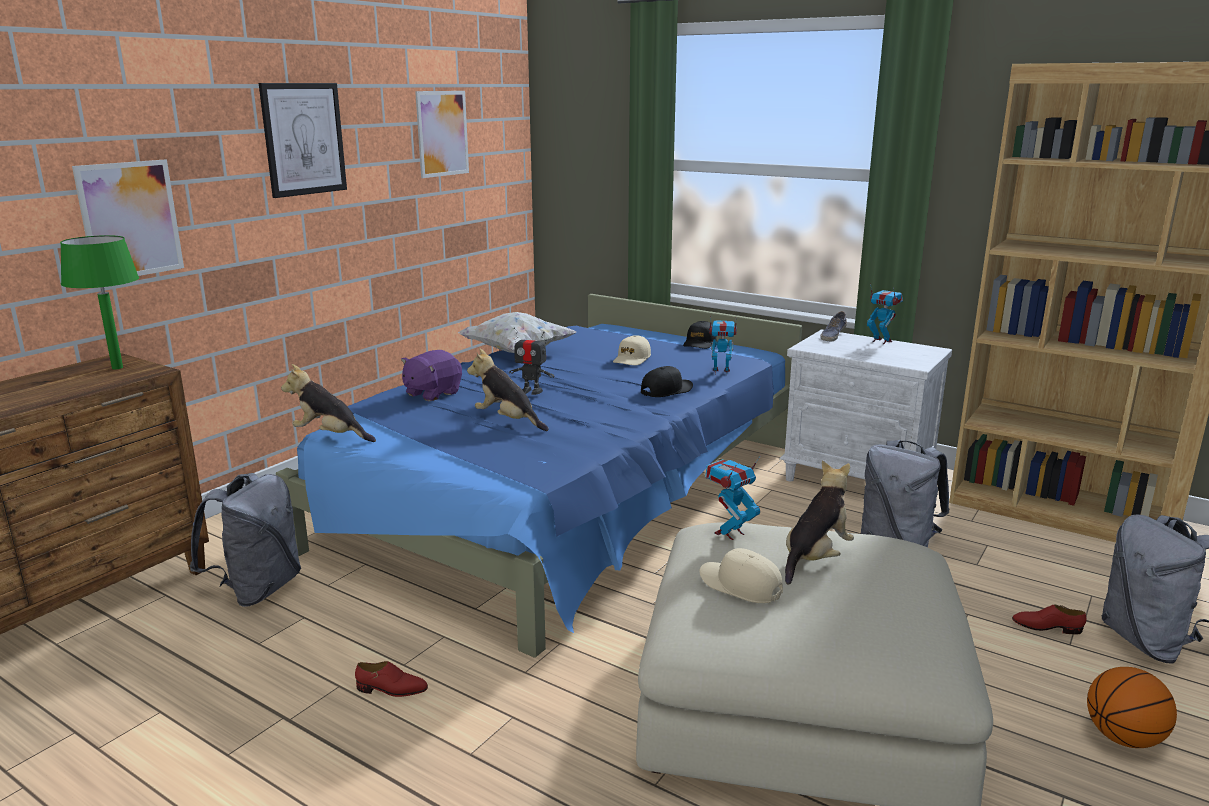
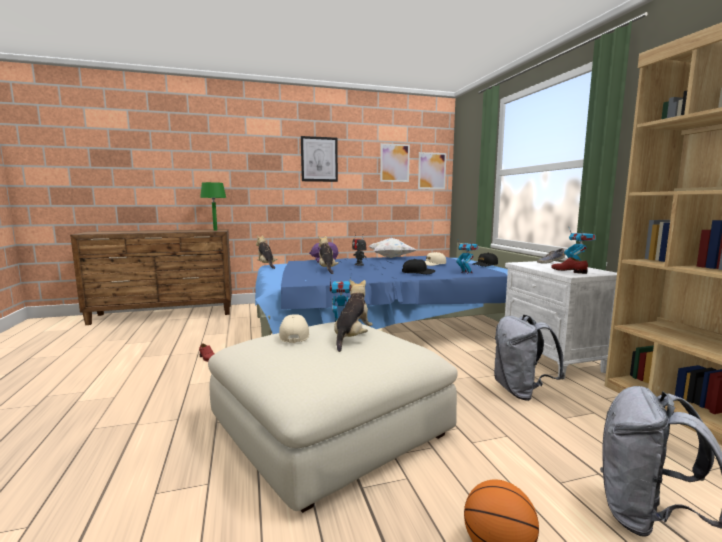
camera: 40 degrees right, 10 degrees down
(130, 220) = (240, 182): picture -> picture (432, 171)
(258, 589) = (231, 322): grey backpack -> none
(815, 558) = (352, 338): plush toy -> plush toy turned 60 degrees counterclockwise
(1046, 627) = (558, 466): red shoe -> red shoe (568, 271)

